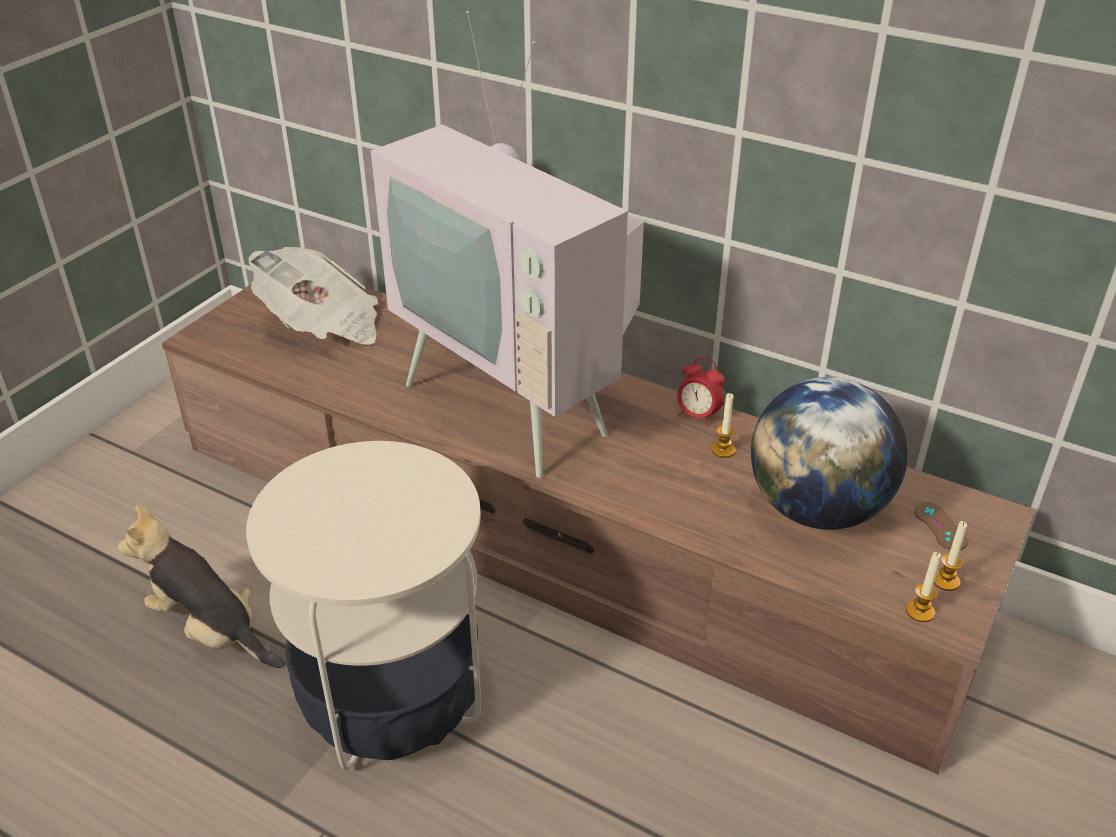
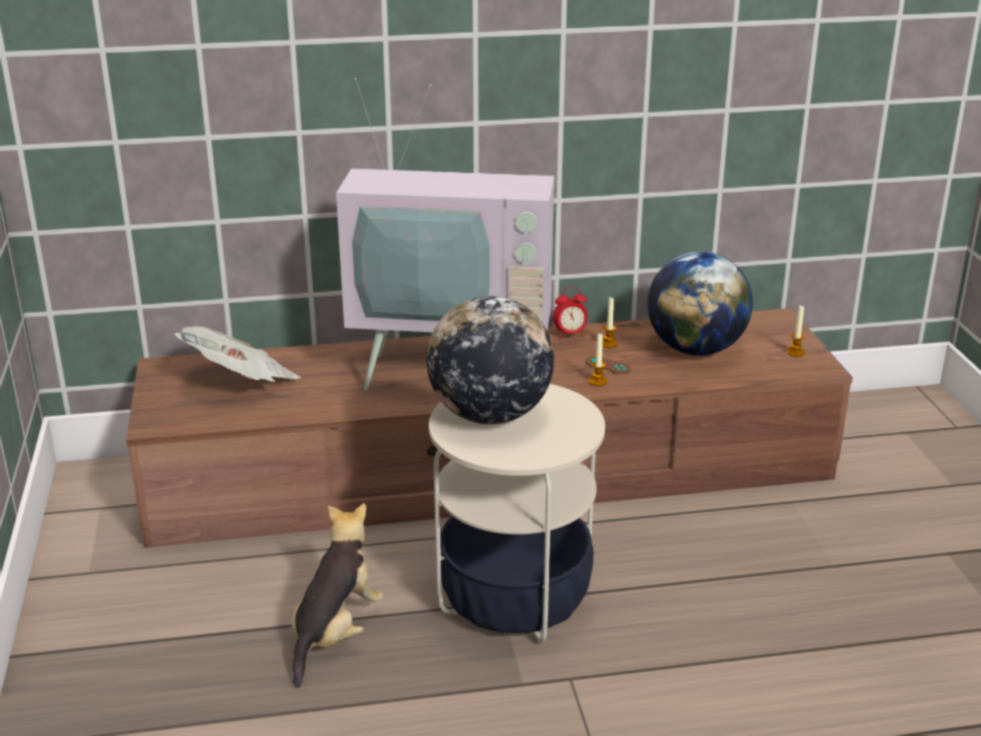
camera: 40 degrees left, 10 degrees down
(211, 630) = (335, 633): plush toy -> plush toy turned 120 degrees clockwise
(351, 490) = (490, 415): none -> globe
(920, 611) = (802, 369): candle -> candle (597, 381)
(940, 526) = (761, 332): brown game controller -> brown game controller (607, 365)

